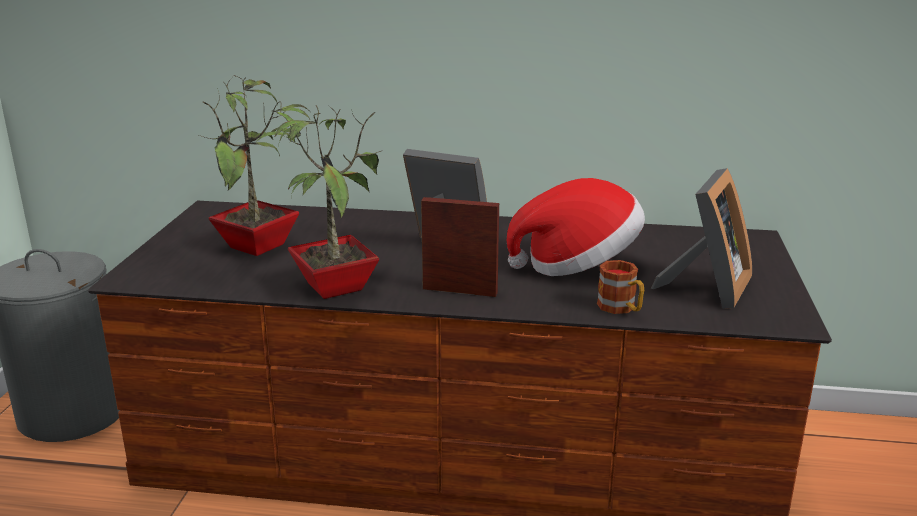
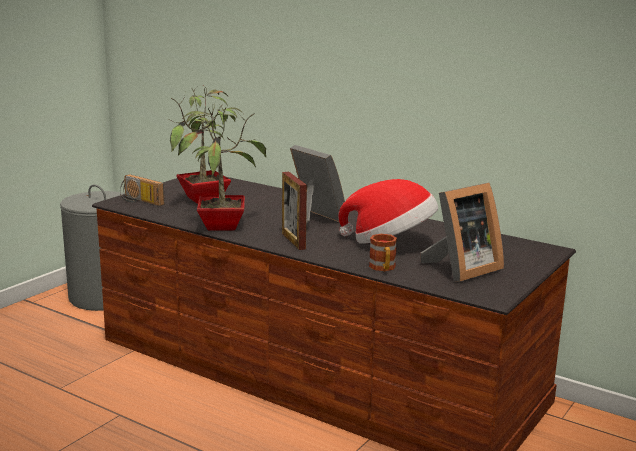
camera: 25 degrees right, 5 degrees down
(163, 269) = (139, 201): none -> radio
(460, 291) = (293, 241): picture frame -> picture frame turned 150 degrees counterclockwise

